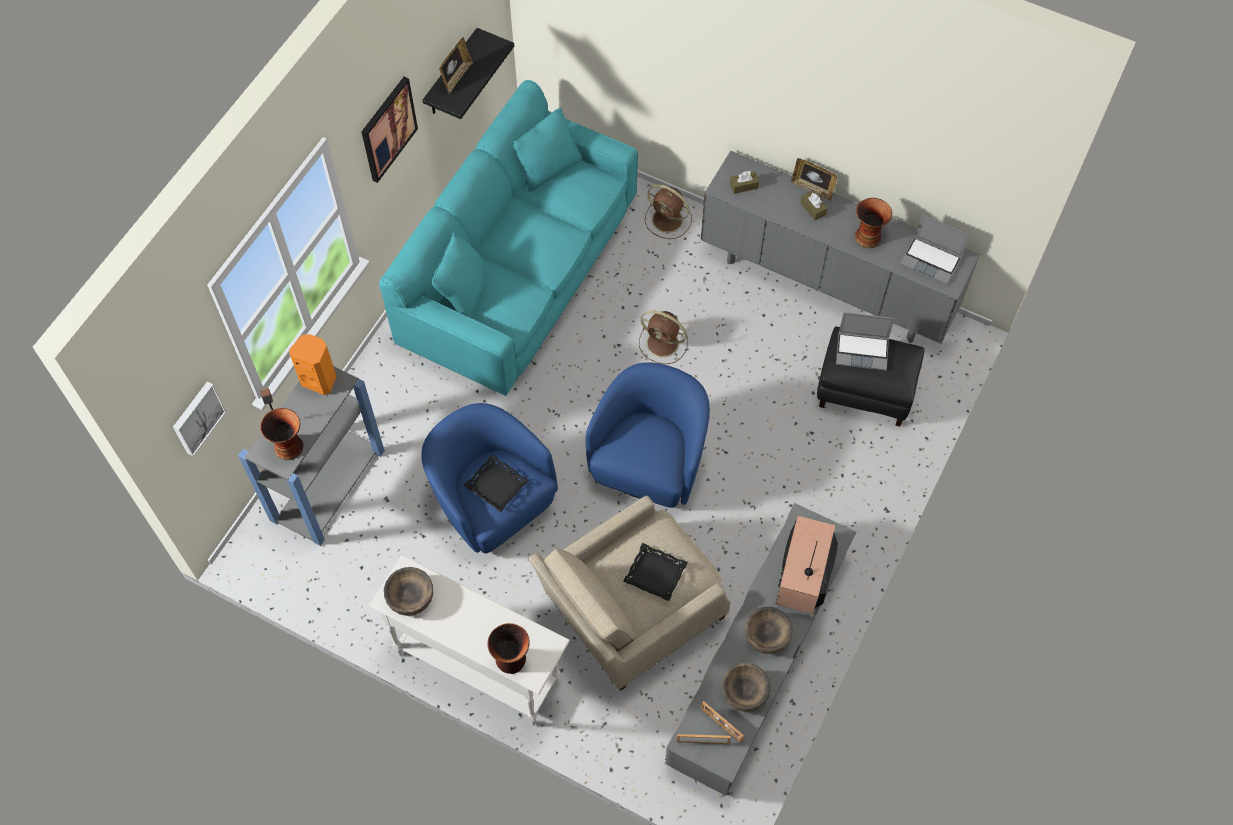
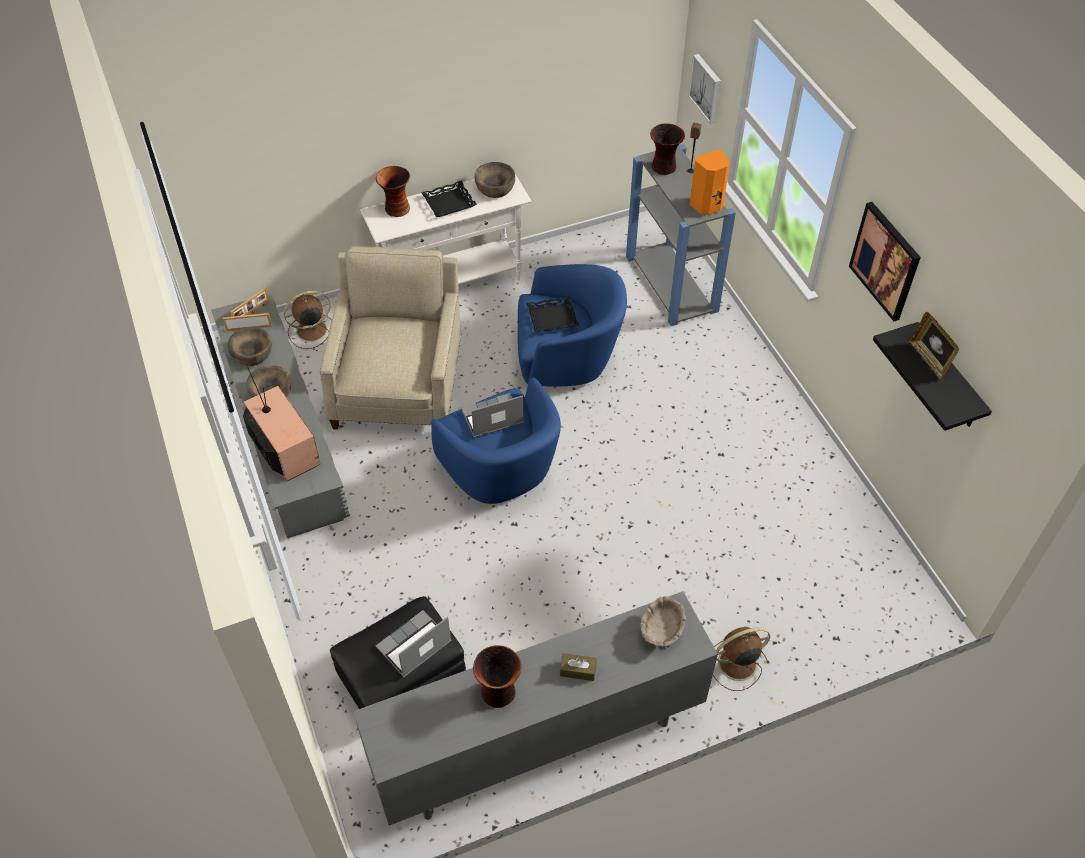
camera: 130 degrees right, 10 degrees down
(520, 273) = (769, 505): turquoise sofa -> none
(655, 574) = (381, 348): black tray -> black tray (449, 202)
(664, 344) = (600, 559): brown fan -> brown fan (310, 331)
(744, 186) = (661, 631): brown tissue box -> beige bowl
(812, 188) = (602, 691): picture frame -> none
(931, 261) = (415, 727): laptop -> laptop (492, 417)

